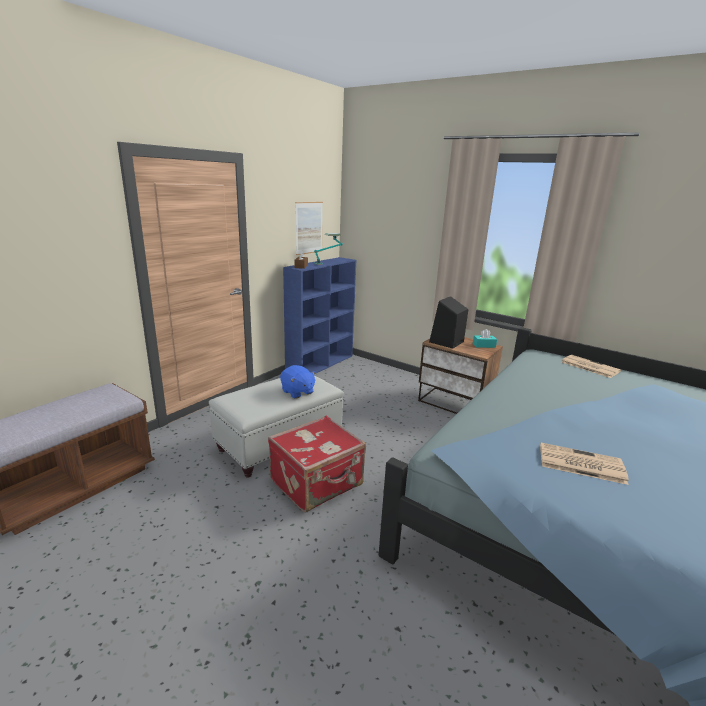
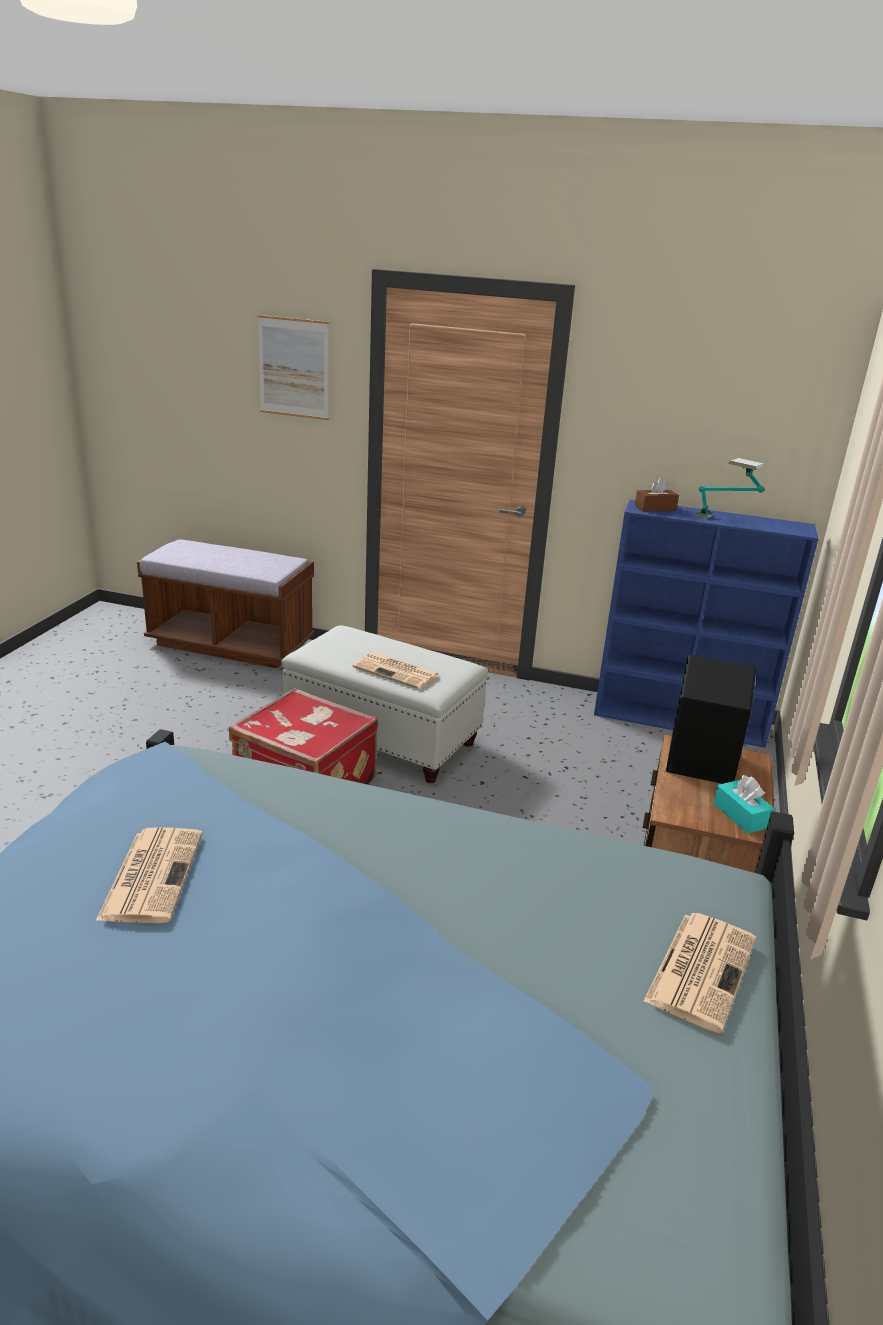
camera: 70 degrees right, 5 degrees up
(297, 392) = (397, 671): blue plush toy -> newspaper
(309, 228) = (728, 440): picture -> picture (293, 368)

